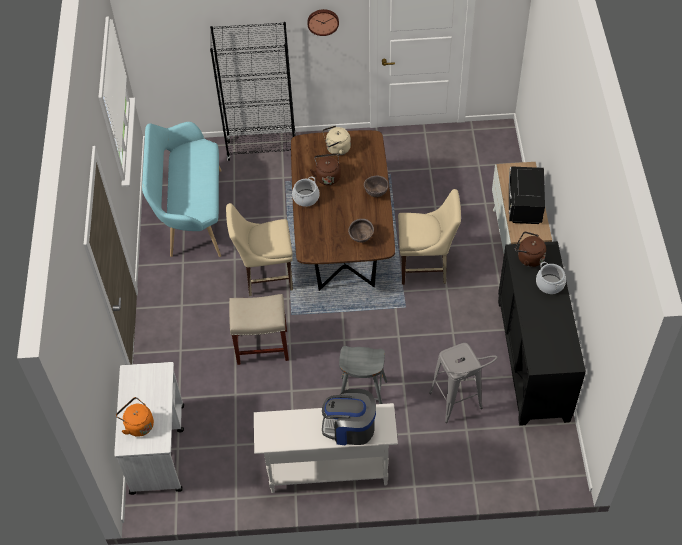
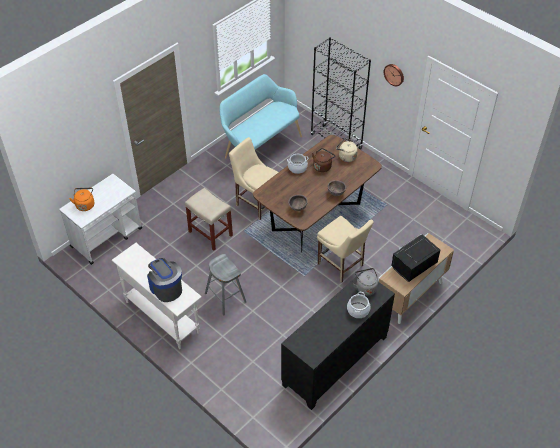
camera: 45 degrees right, 5 degrees down
(459, 407) = (264, 347): grey stool -> none
(528, 258) = (365, 287): brown kettle -> grey kettle

